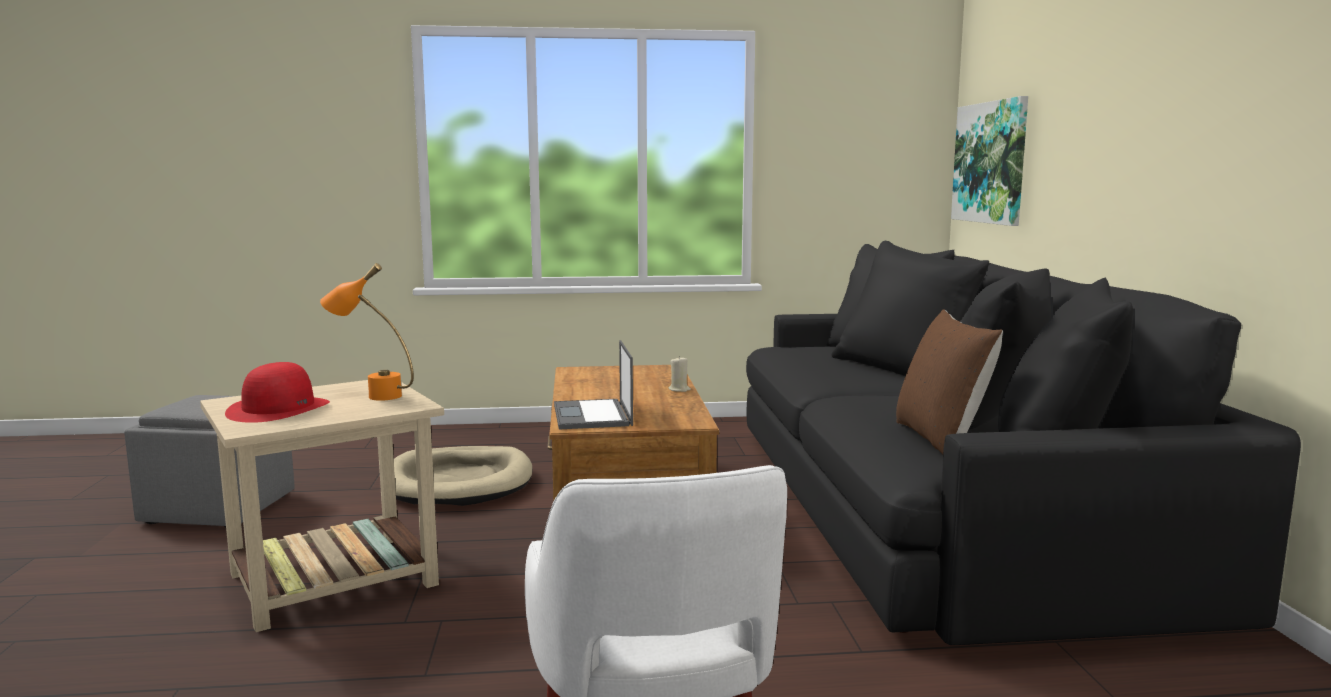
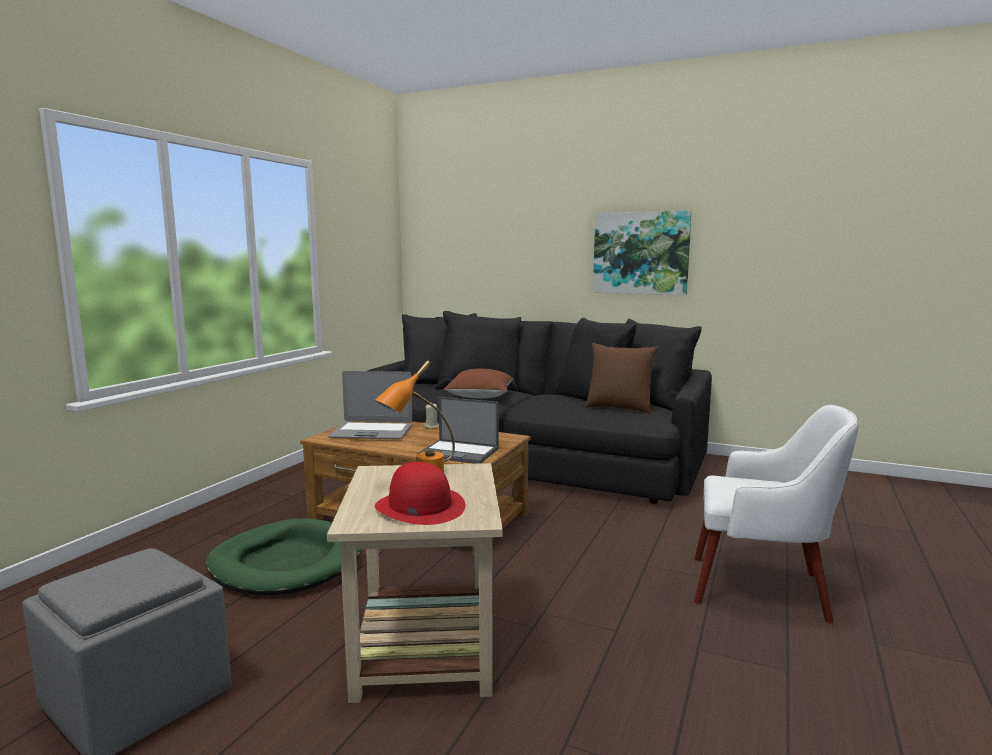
camera: 60 degrees left, 0 degrees up
(459, 482) = (286, 563): beige dog bed -> green dog bed
(619, 377) = (372, 432): none -> laptop
(836, 376) = (480, 397): none -> brown pillow
(990, 162) = (448, 260): picture -> picture (641, 253)

